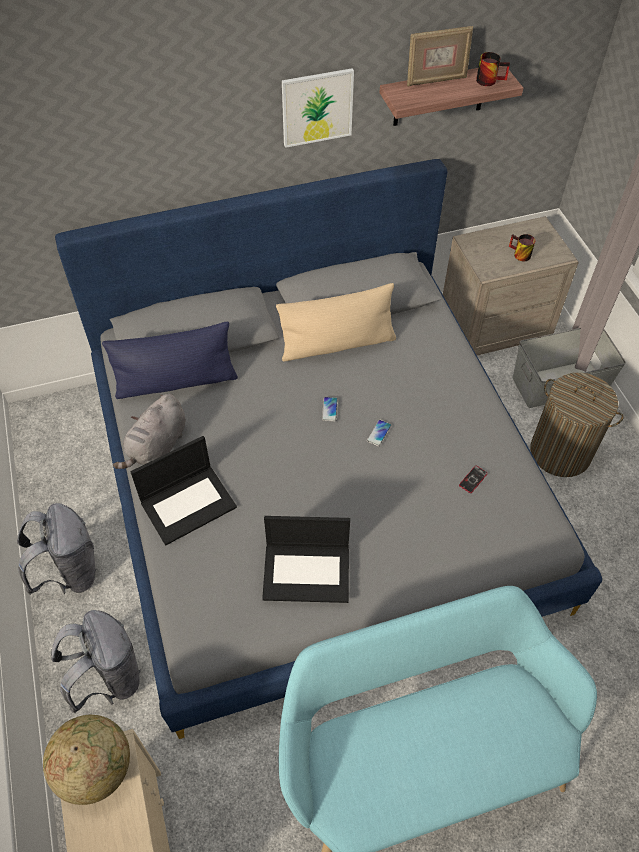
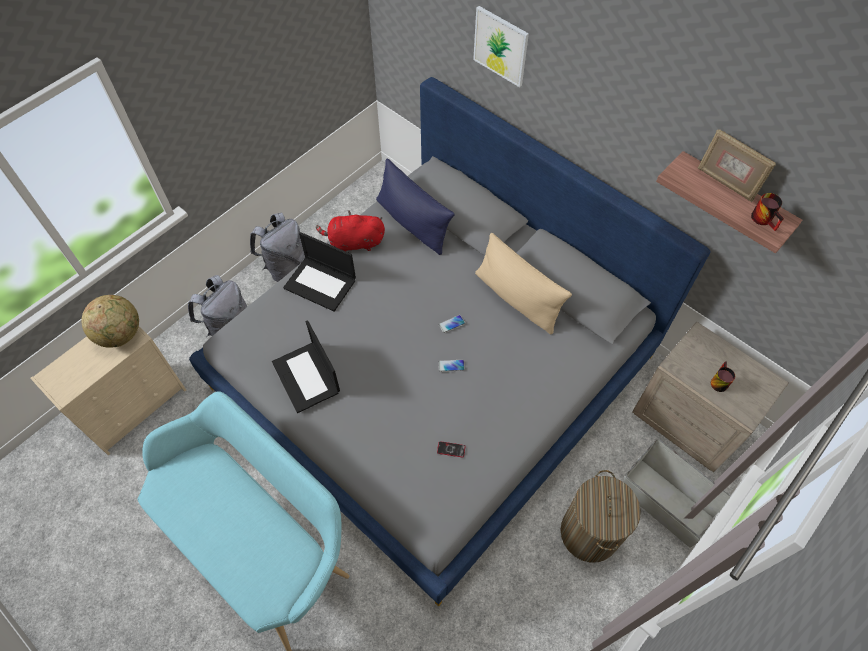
camera: 60 degrees right, 5 degrees up
(157, 446) = (354, 242): grey plush toy -> red plush toy
(317, 107) = (627, 129): picture -> picture (500, 46)

